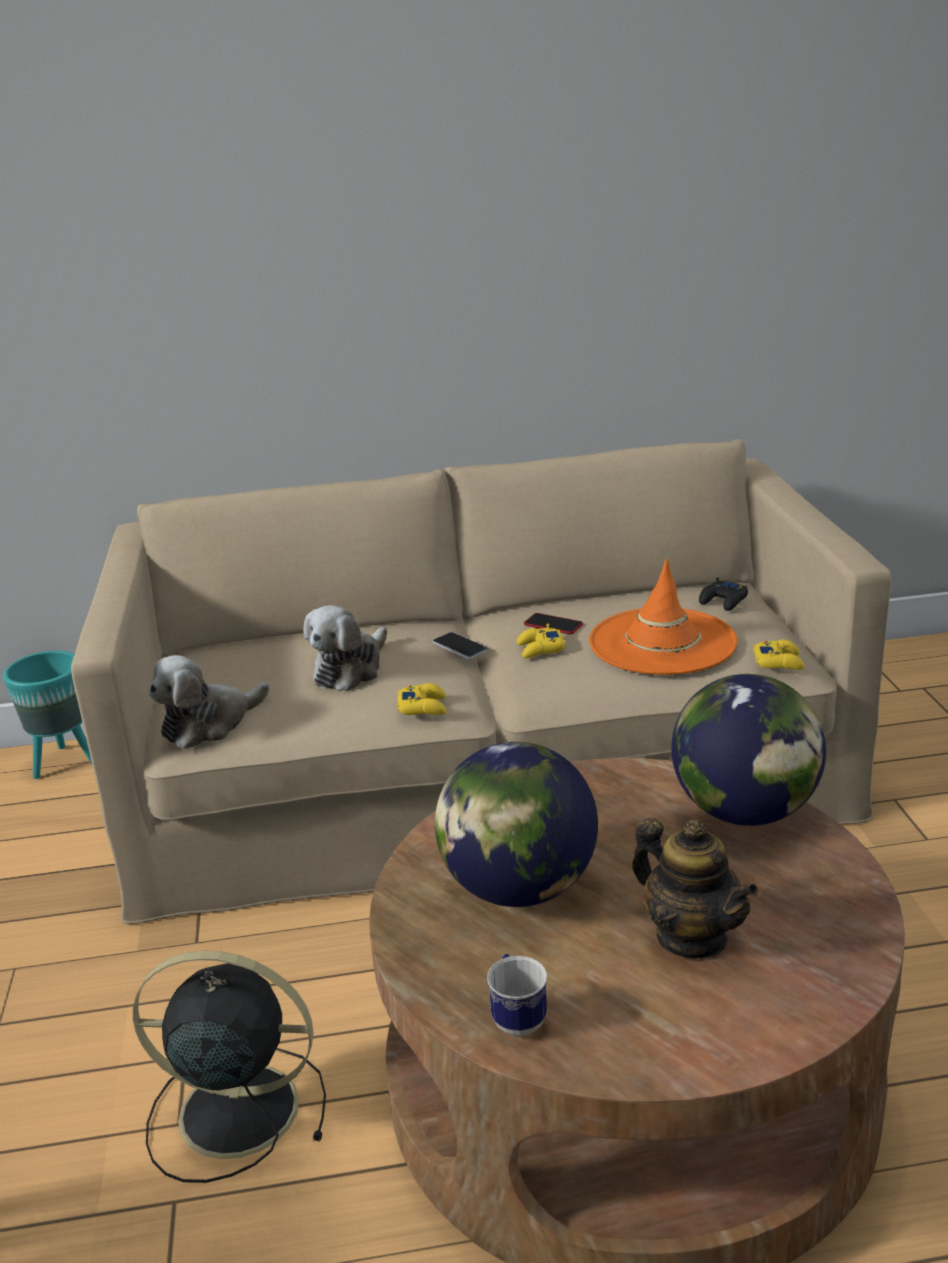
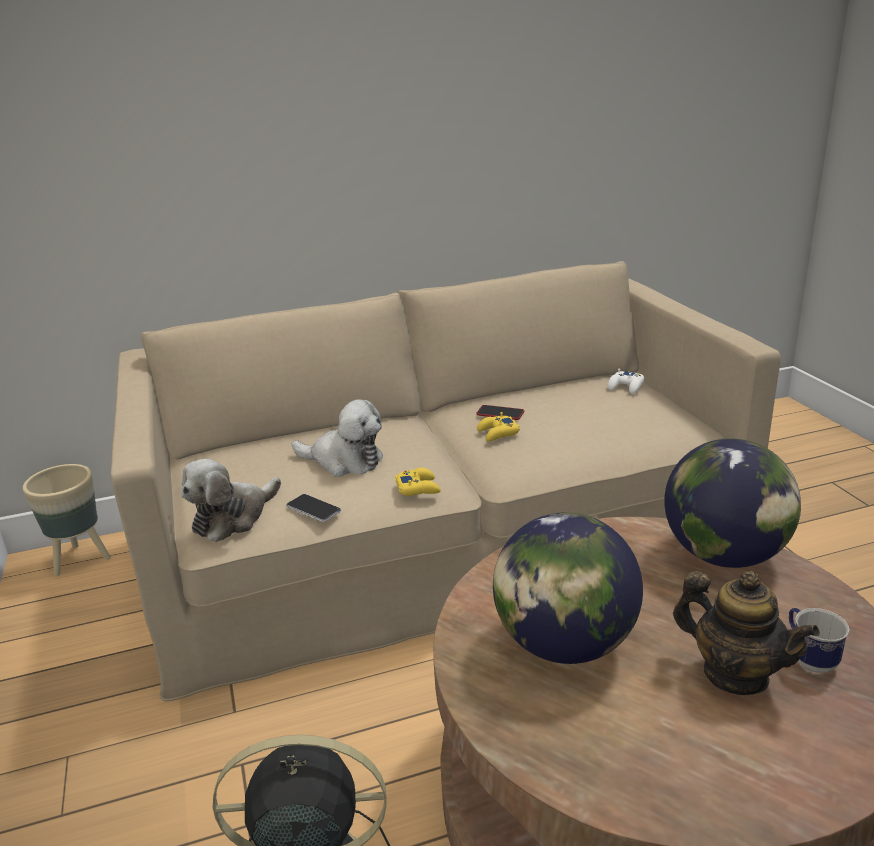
camera: 10 degrees left, 0 degrees up
(65, 763) = (81, 559): turquoise planter -> beige planter
(350, 669) = (344, 461): plush toy -> plush toy turned 90 degrees counterclockwise
(459, 647) = (429, 436): phone -> phone (313, 509)
(517, 1017) = (616, 773): mug -> mug (808, 658)
(662, 642) = (593, 421): orange hat -> none
(724, 601) = (626, 386): black game controller -> white game controller
(779, 661) = (691, 430): yellow game controller -> none

